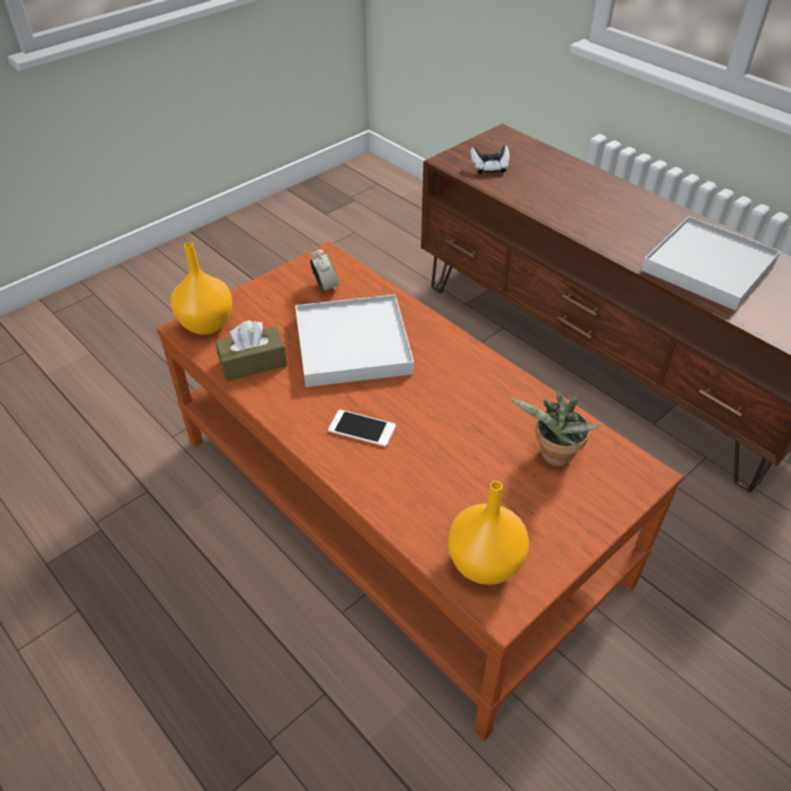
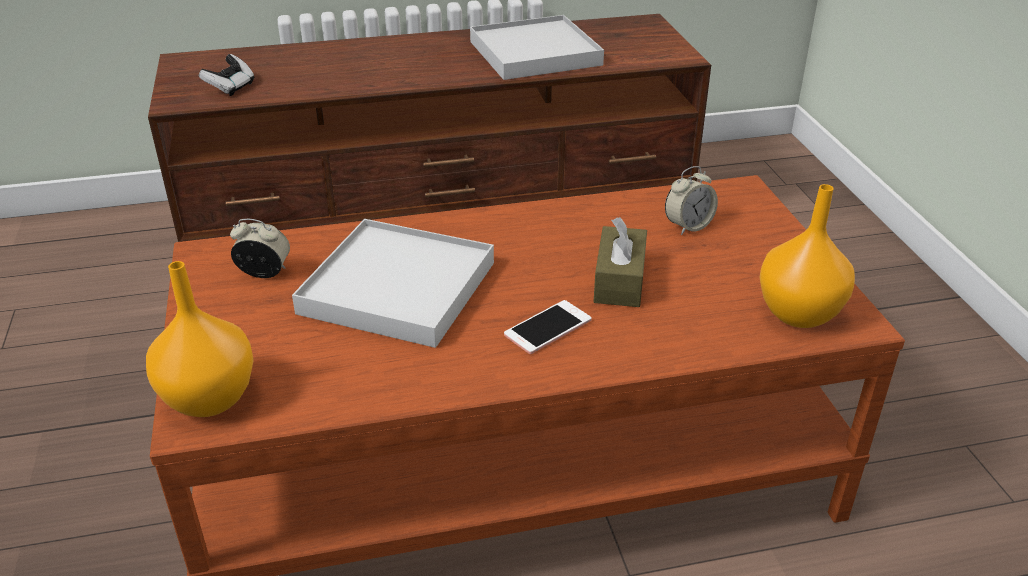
camera: 60 degrees left, 10 degrees down
(253, 363) = (343, 378): brown tissue box -> brown tissue box (619, 280)
(553, 457) = (688, 226): potted plant -> alarm clock

